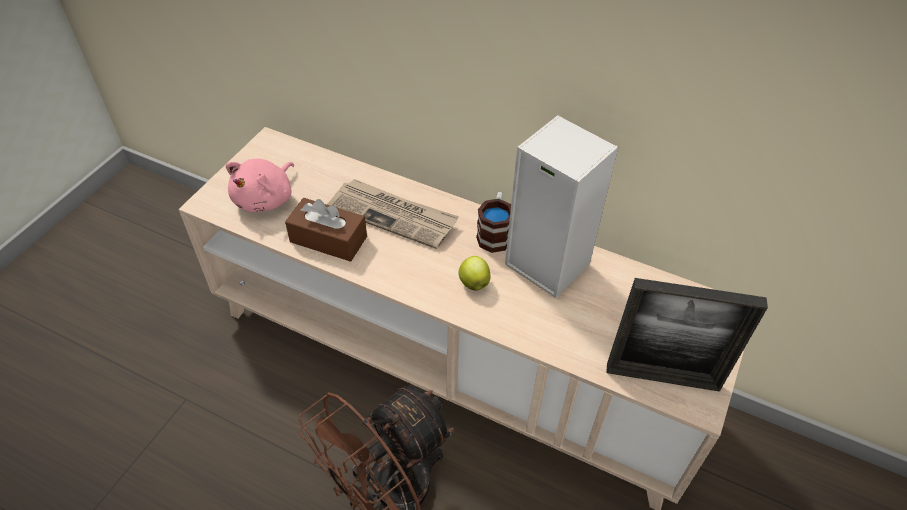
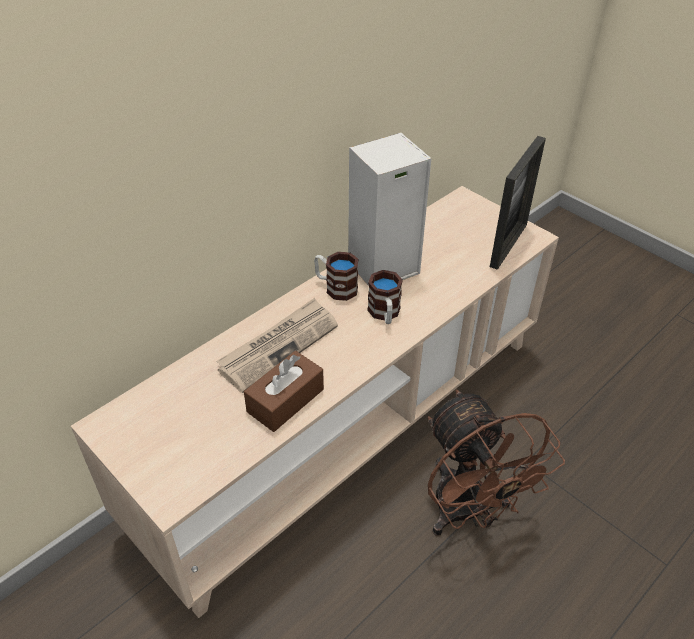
camera: 70 degrees left, 5 degrees down
(266, 198) = (197, 442): pink plush toy -> none
(473, 282) = (385, 314): apple -> mug

